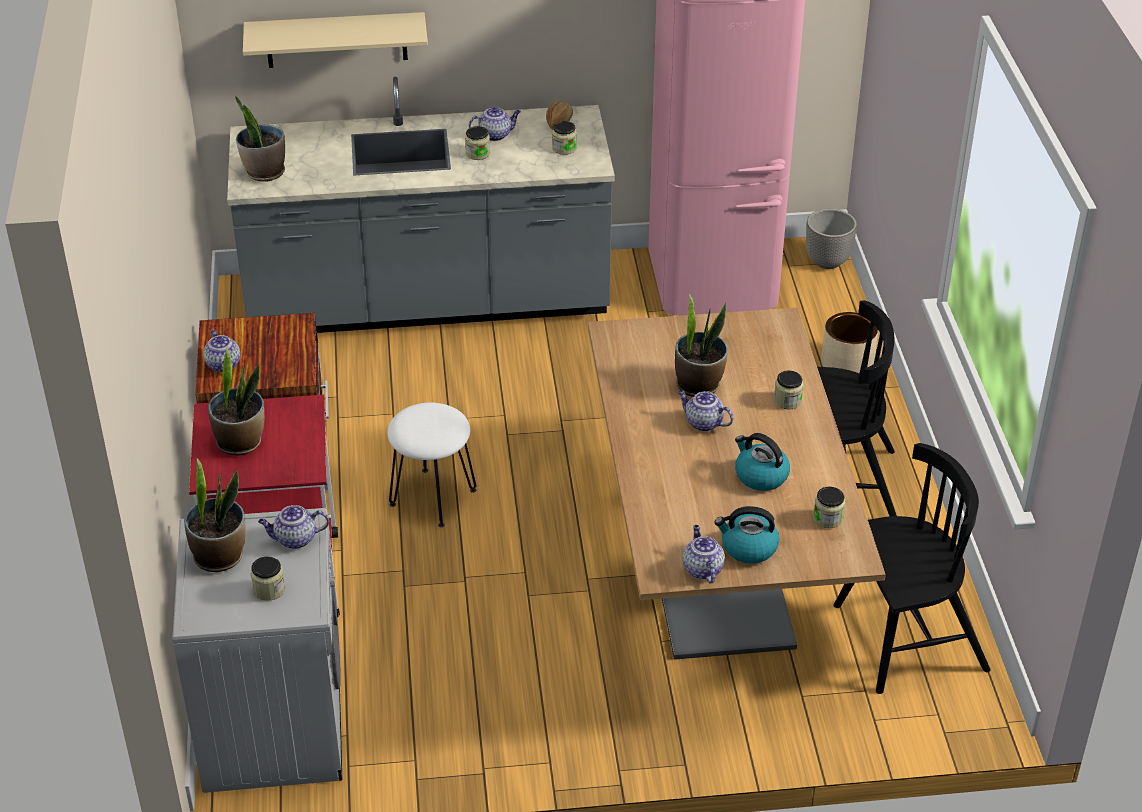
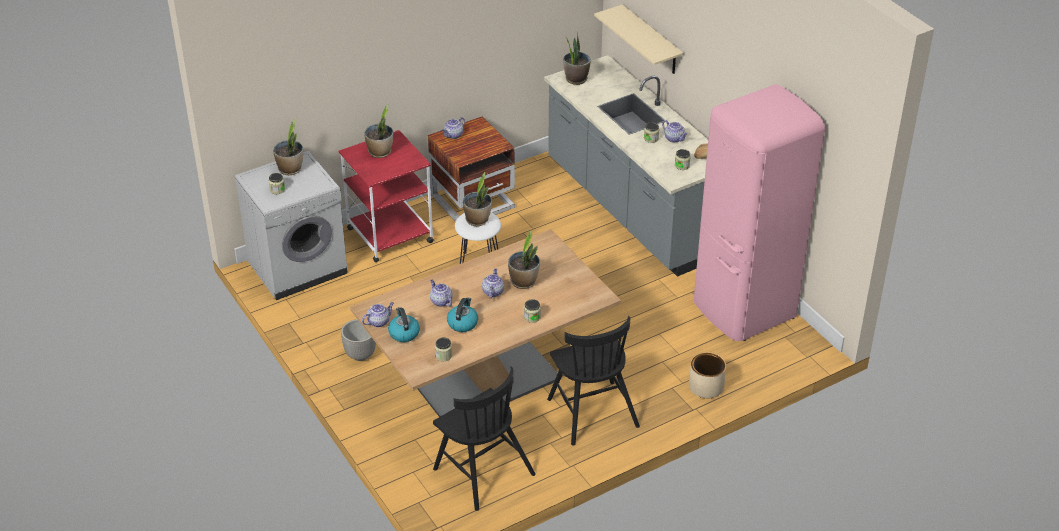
camera: 65 degrees right, 0 degrees up
(295, 539) = (312, 185): teapot -> teapot (440, 301)
(427, 422) = (477, 220): none -> potted plant
(828, 262) = (804, 352): planter -> planter (360, 355)

